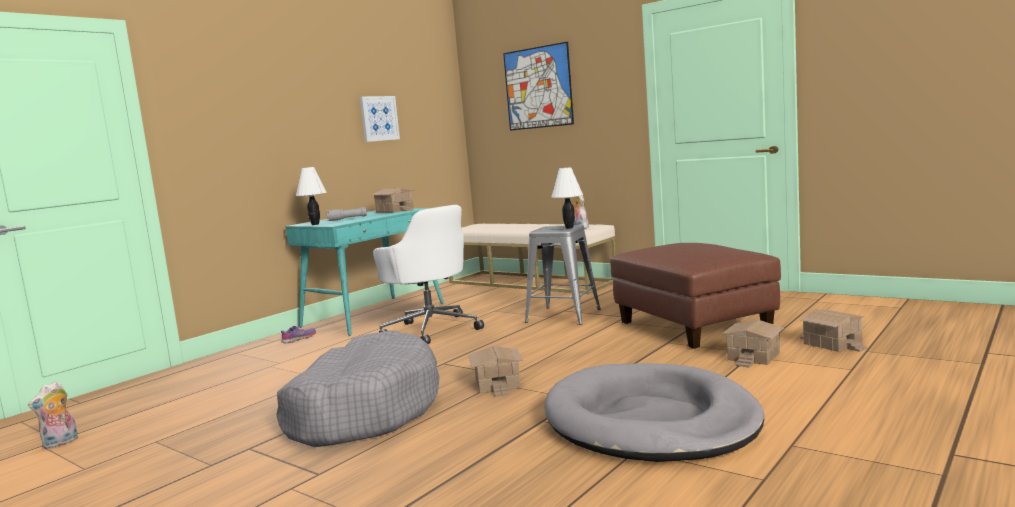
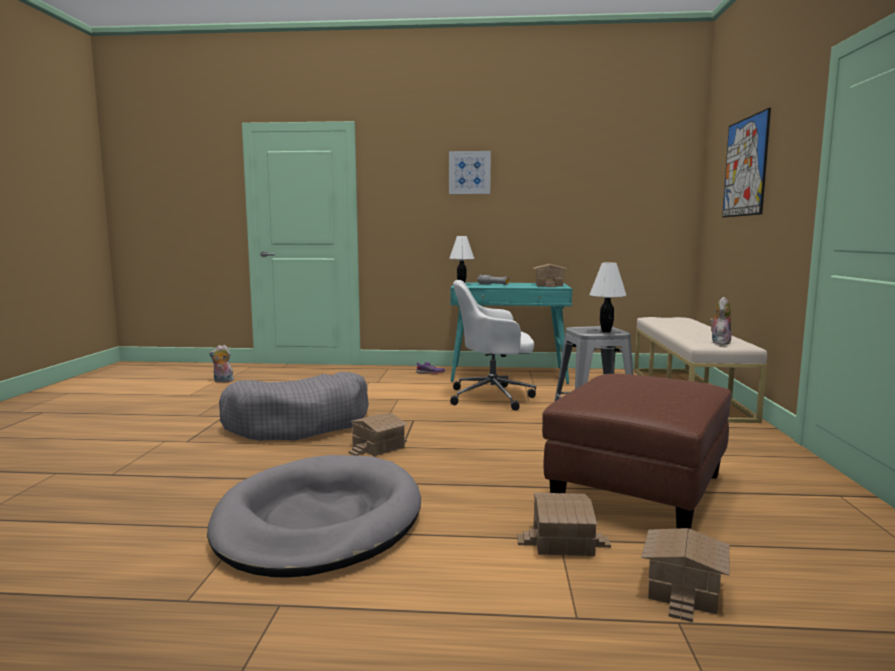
camera: 55 degrees right, 0 degrees up
(379, 118) = (576, 197): picture -> picture (469, 172)
(431, 329) = (493, 397): white office chair -> white office chair turned 75 degrees clockwise

